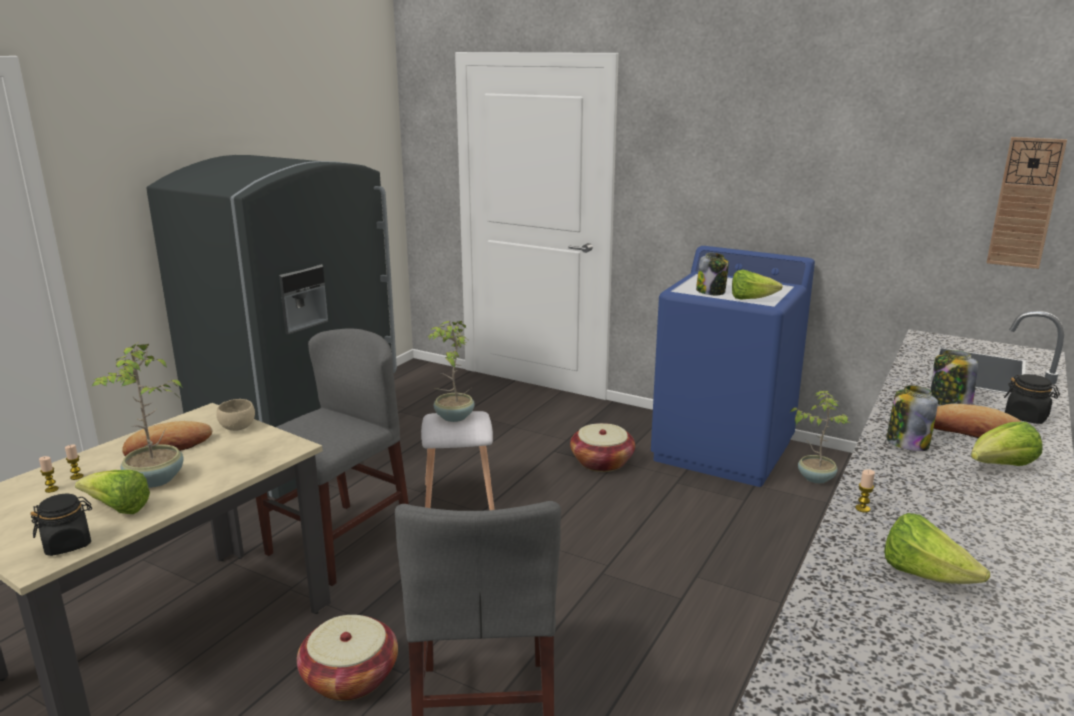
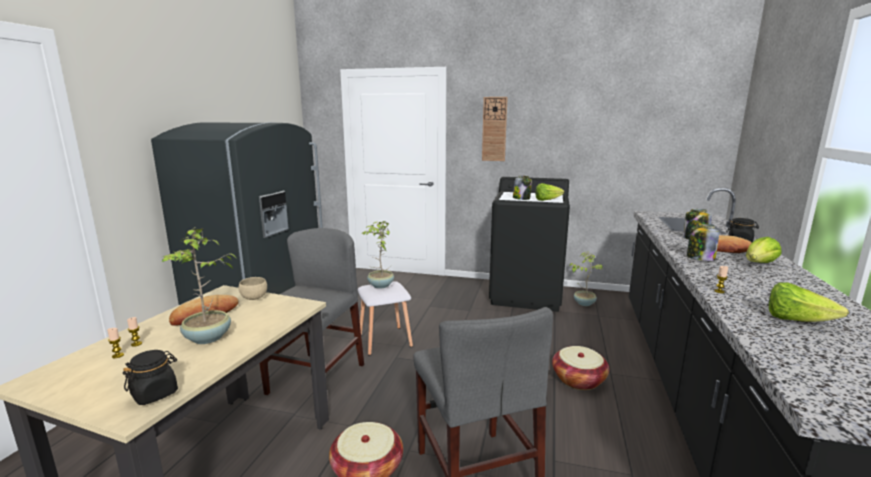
camera: 15 degrees left, 5 degrees down
(118, 509) = (187, 362): lettuce -> none
(602, 462) = (462, 309): basket -> basket (578, 380)
(723, 450) = (526, 295): blue washing machine -> black washing machine
(1025, 203) = (680, 140): wall clock -> wall clock (494, 129)

